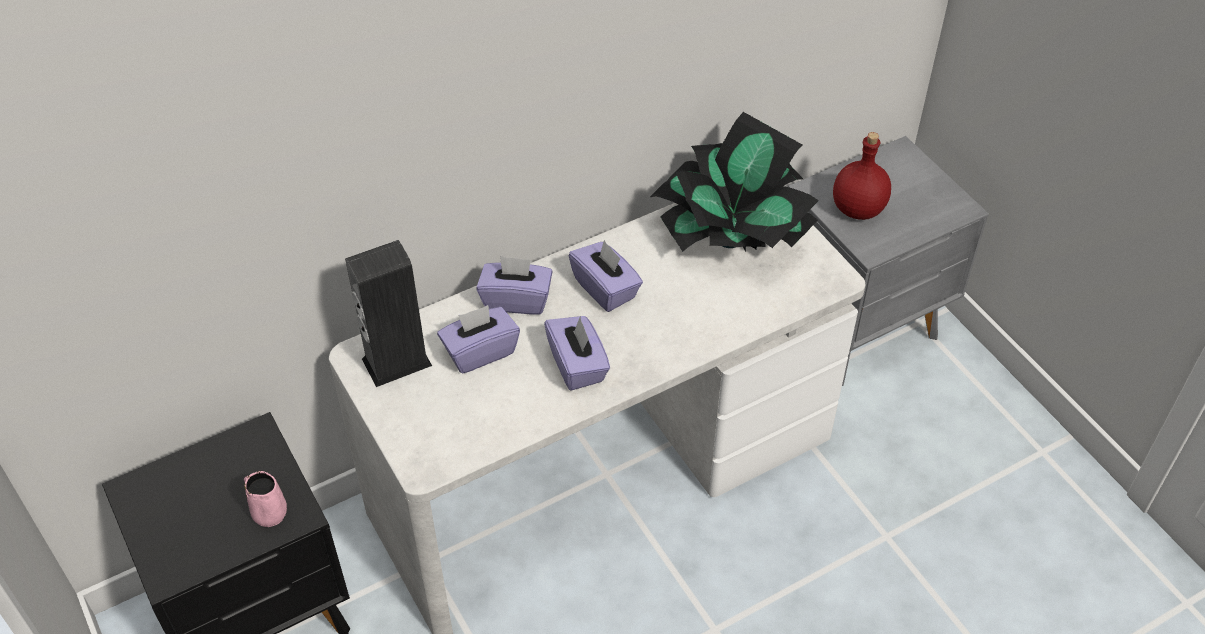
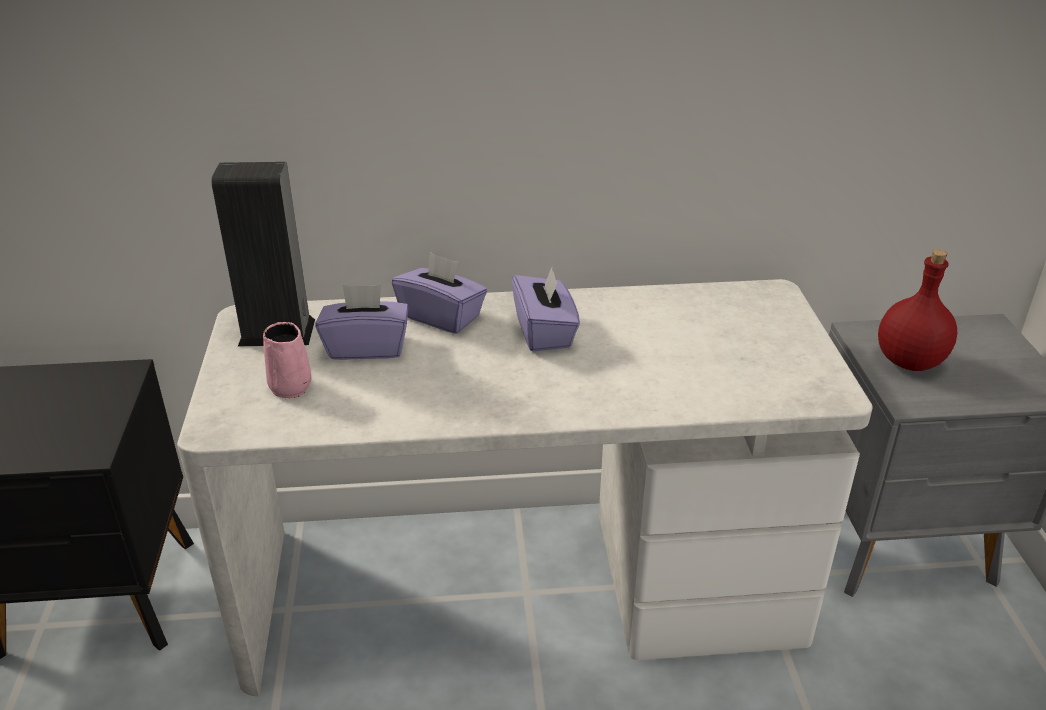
camera: 25 degrees right, 15 degrees down
(268, 512) = (66, 439): pink mug -> pink mug (290, 385)
(577, 365) = (460, 388): purple tissue box -> none
(731, 238) = (720, 327): potted plant -> none

